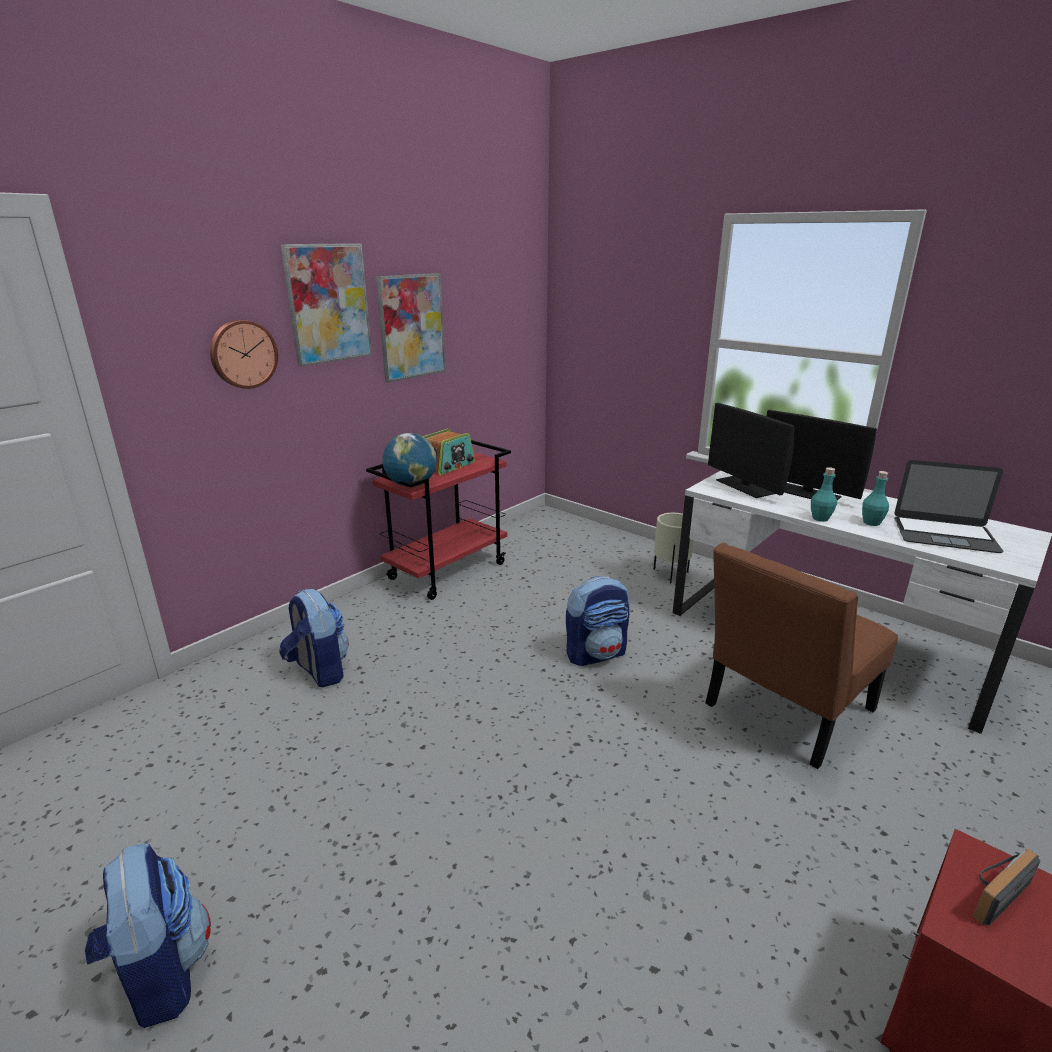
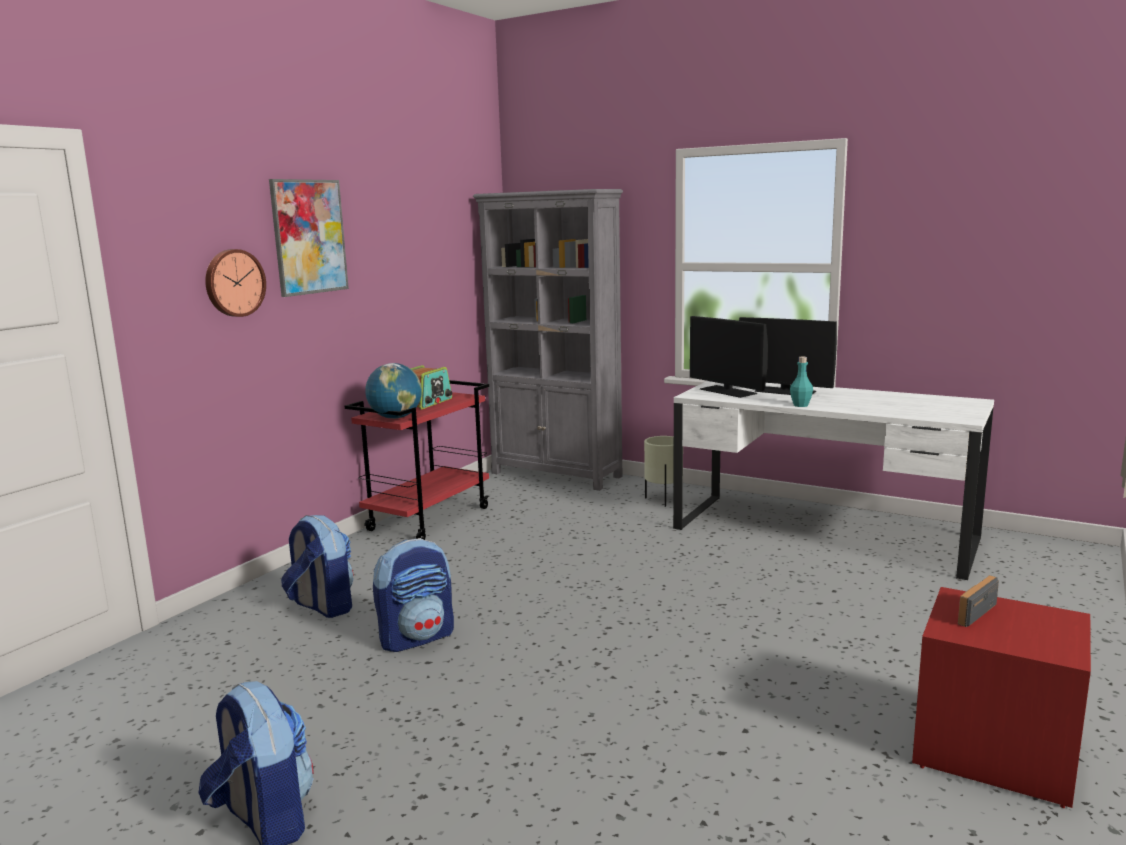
camera: 10 degrees left, 10 degrees down
(411, 327) = (382, 262): picture -> none
(577, 530) = (557, 475): none -> grey bookcase
(596, 653) = (607, 564): backpack -> backpack (417, 637)
(784, 711) = (795, 585): brown chair -> none
(871, 523) = (845, 404): turquoise bottle -> none
(944, 534) = (907, 406): laptop -> none

